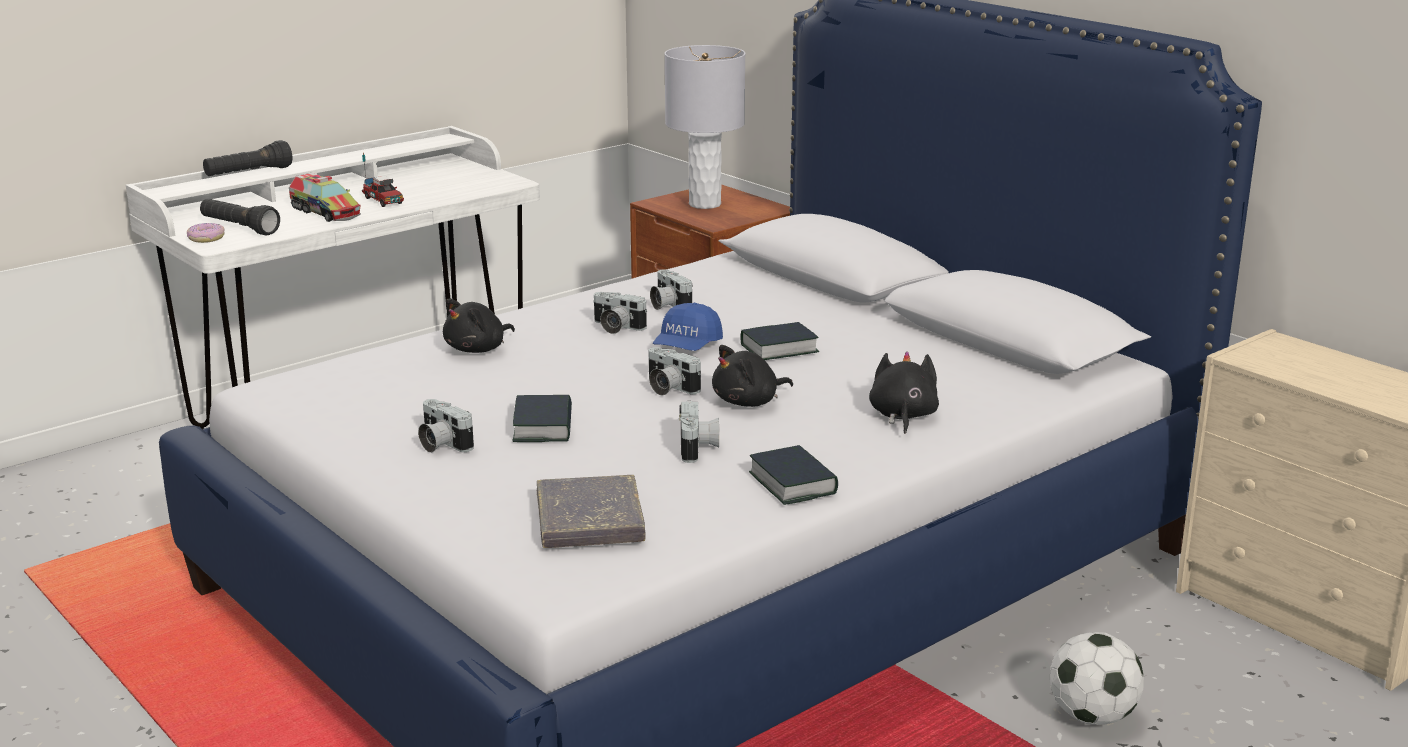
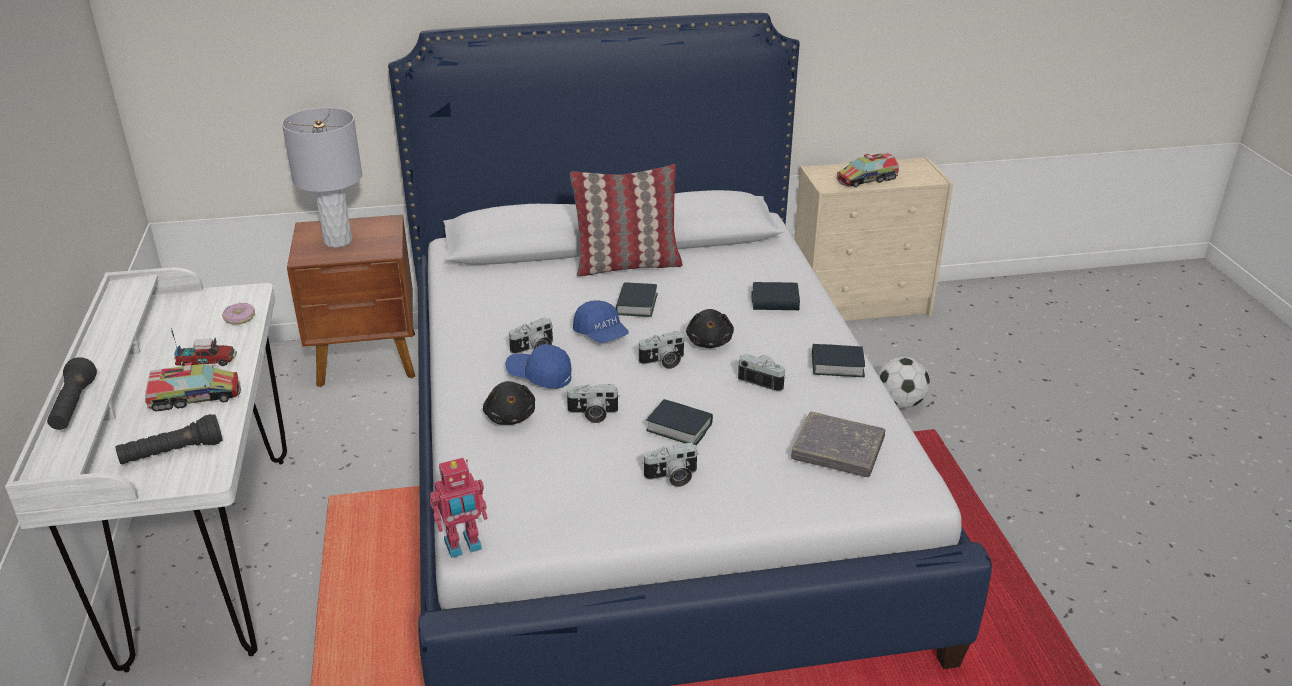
camera: 60 degrees left, 10 degrees up
(206, 238) = (178, 478): donut -> donut (240, 318)
(249, 385) = (463, 546): none -> toy robot
(566, 342) = (539, 376): none -> blue cap
(667, 305) = (514, 318): camera -> camera (592, 414)
(865, 324) = (627, 265): none -> pillow
(902, 416) = (775, 302): black plush toy -> book
(1317, 375) = (867, 179): none -> toy truck

